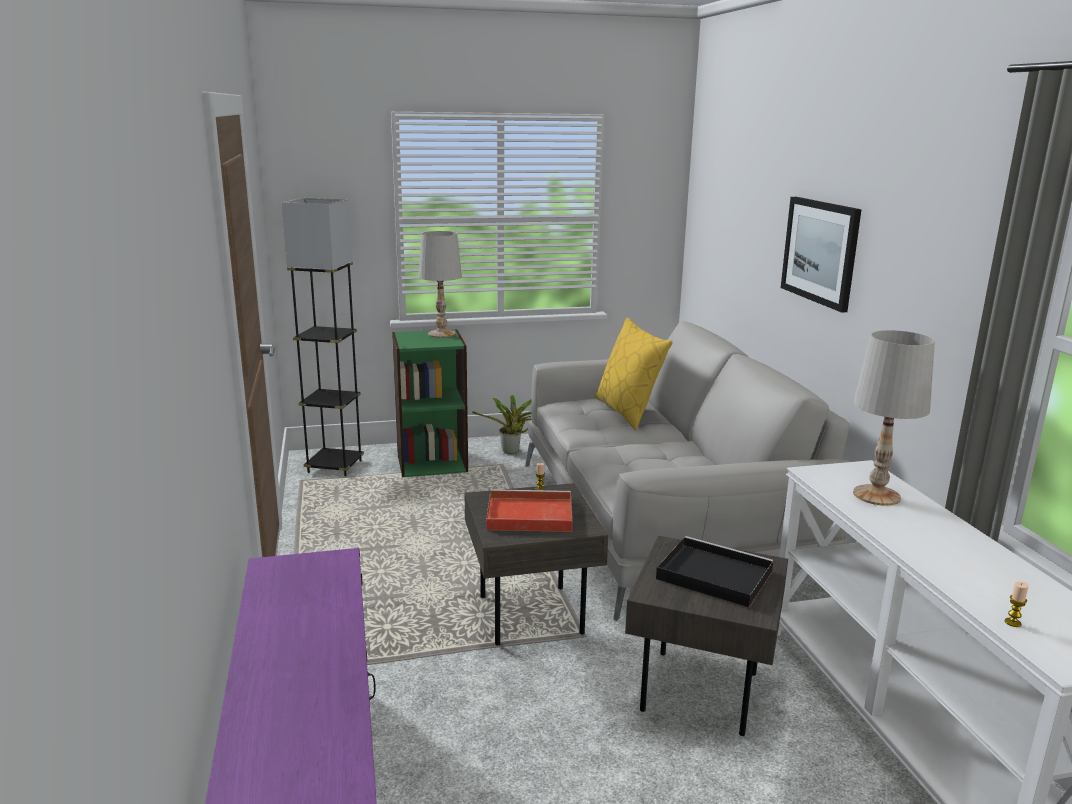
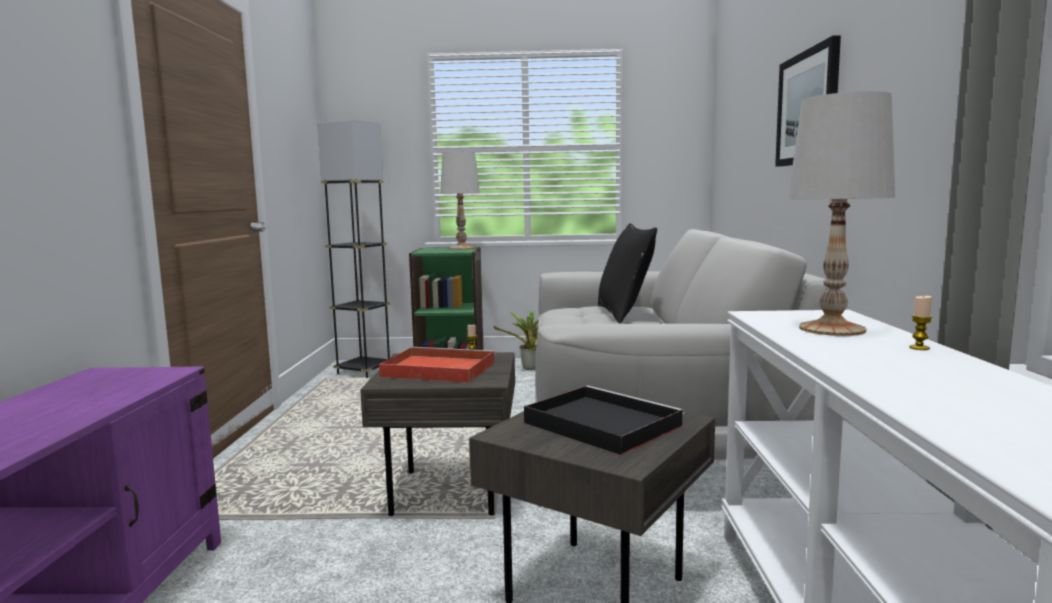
camera: 15 degrees right, 10 degrees down
(629, 411) = (624, 314): yellow pillow -> black pillow
(1012, 622) = (987, 440): candle -> candle (919, 348)

